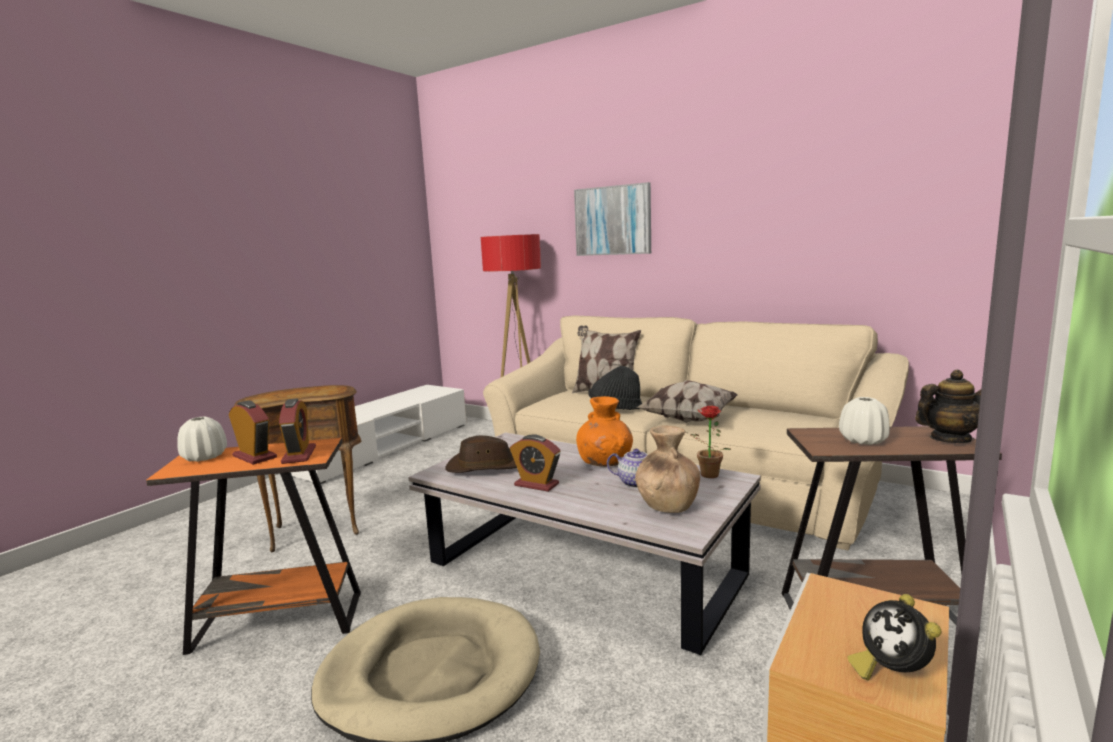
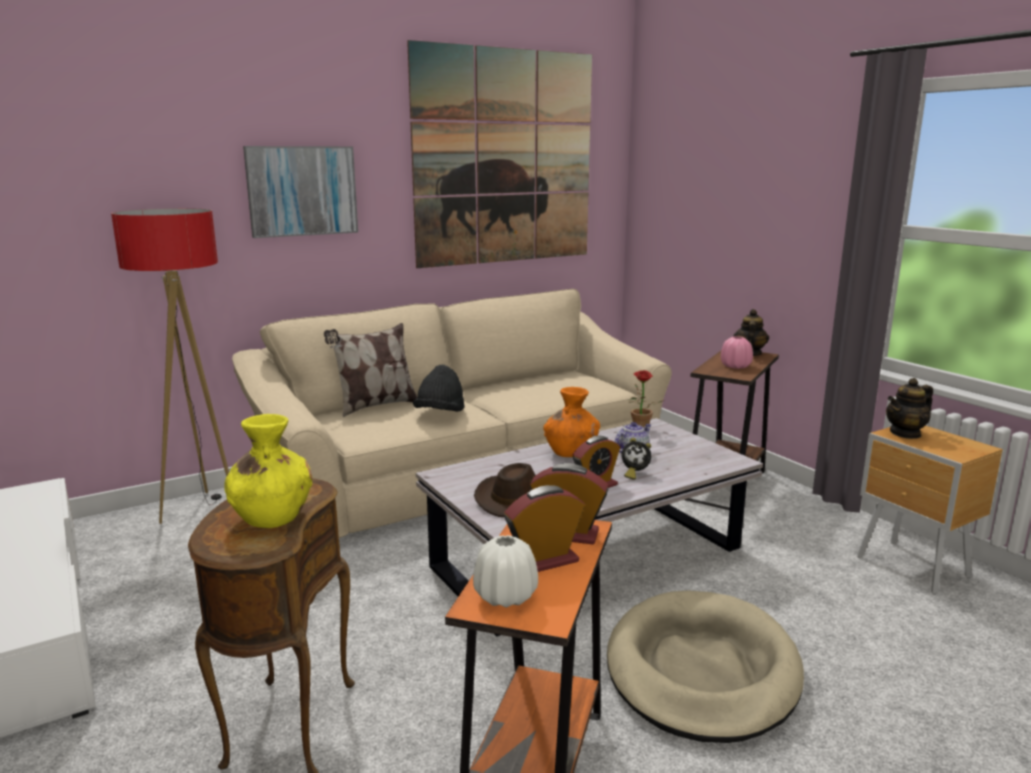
camera: 65 degrees left, 5 degrees up
(292, 395) = (272, 516): none -> yellow vase
(667, 505) = (684, 454): brown vase -> none
(688, 419) = (514, 401): pillow -> none
(807, 179) = (505, 158): none -> picture
(856, 603) = (905, 433): none -> teapot
(863, 441) = (735, 366): white vase -> pink vase
(891, 672) = (965, 445): alarm clock -> alarm clock (634, 474)

